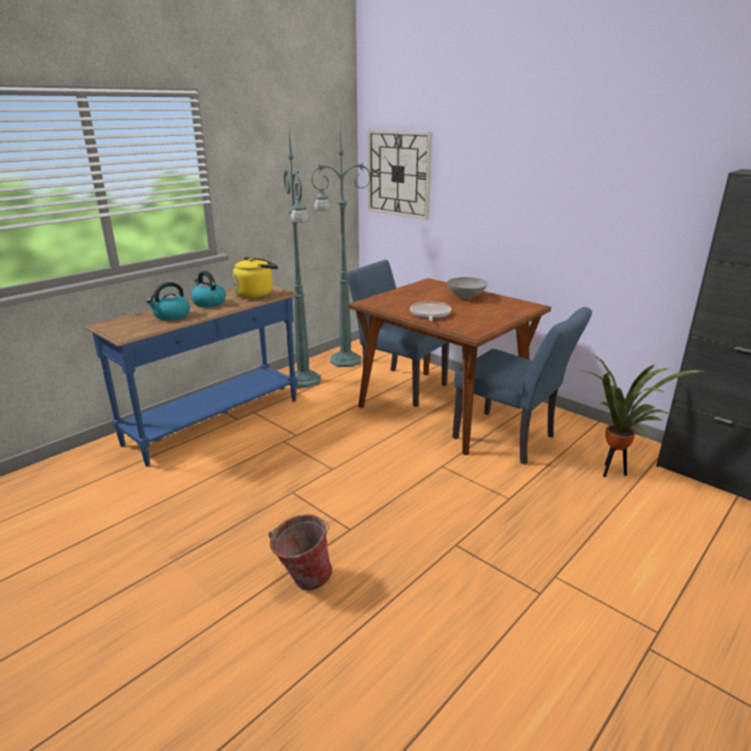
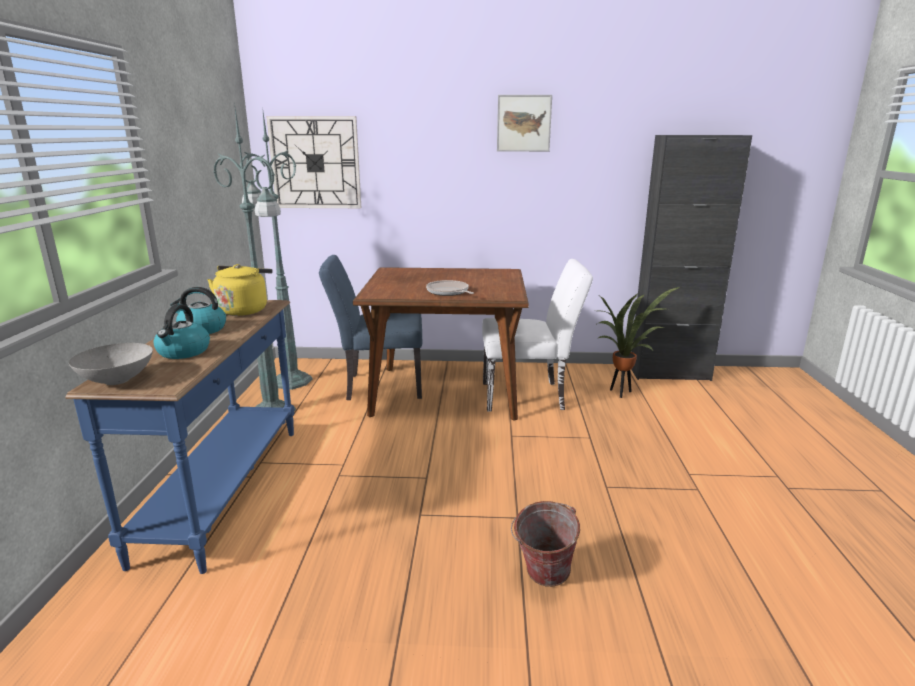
camera: 40 degrees left, 5 degrees down
(467, 297) = (447, 274): grey bowl -> grey bowl (118, 380)
(511, 439) = (530, 396): blue chair -> white chair
(583, 145) = (523, 123): none -> picture

